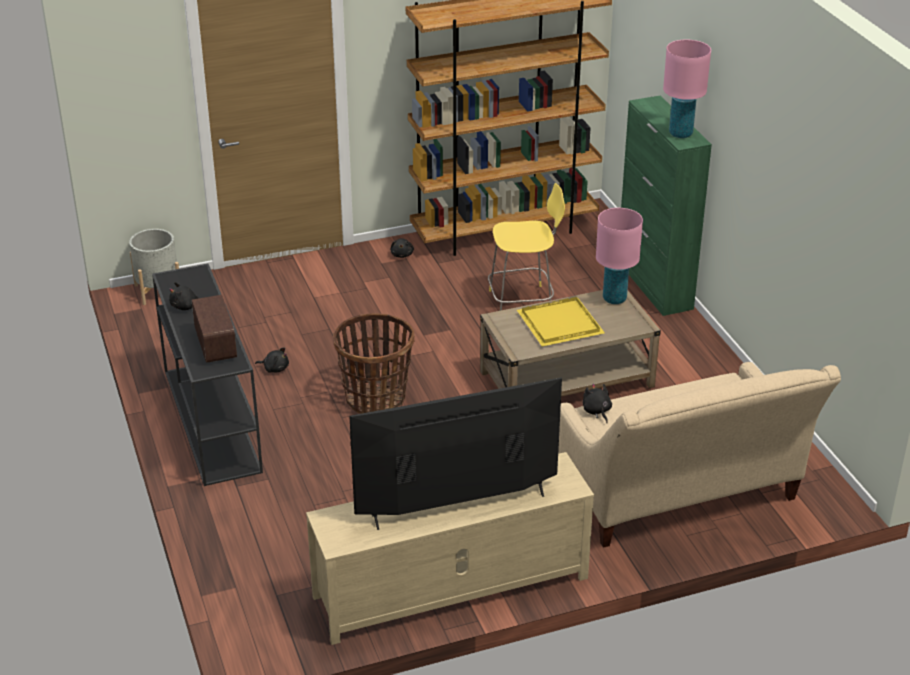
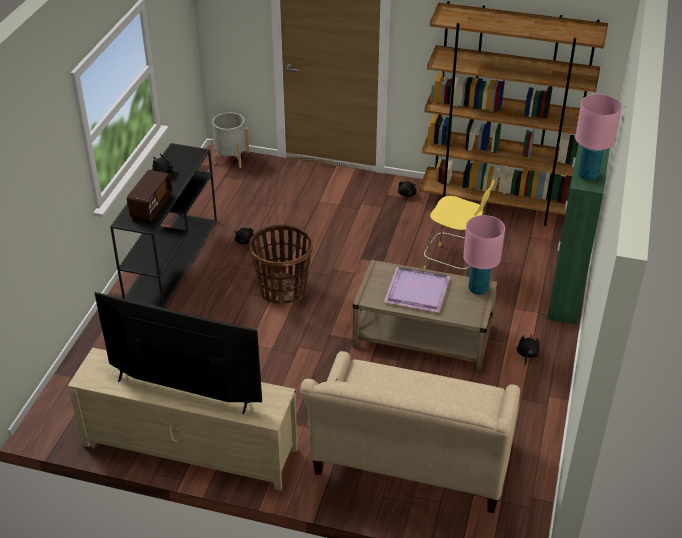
camera: 35 degrees right, 5 degrees up
(559, 325) = (416, 291): yellow tray -> purple tray
(597, 411) = (365, 369): black plush toy -> black plush toy (526, 354)

